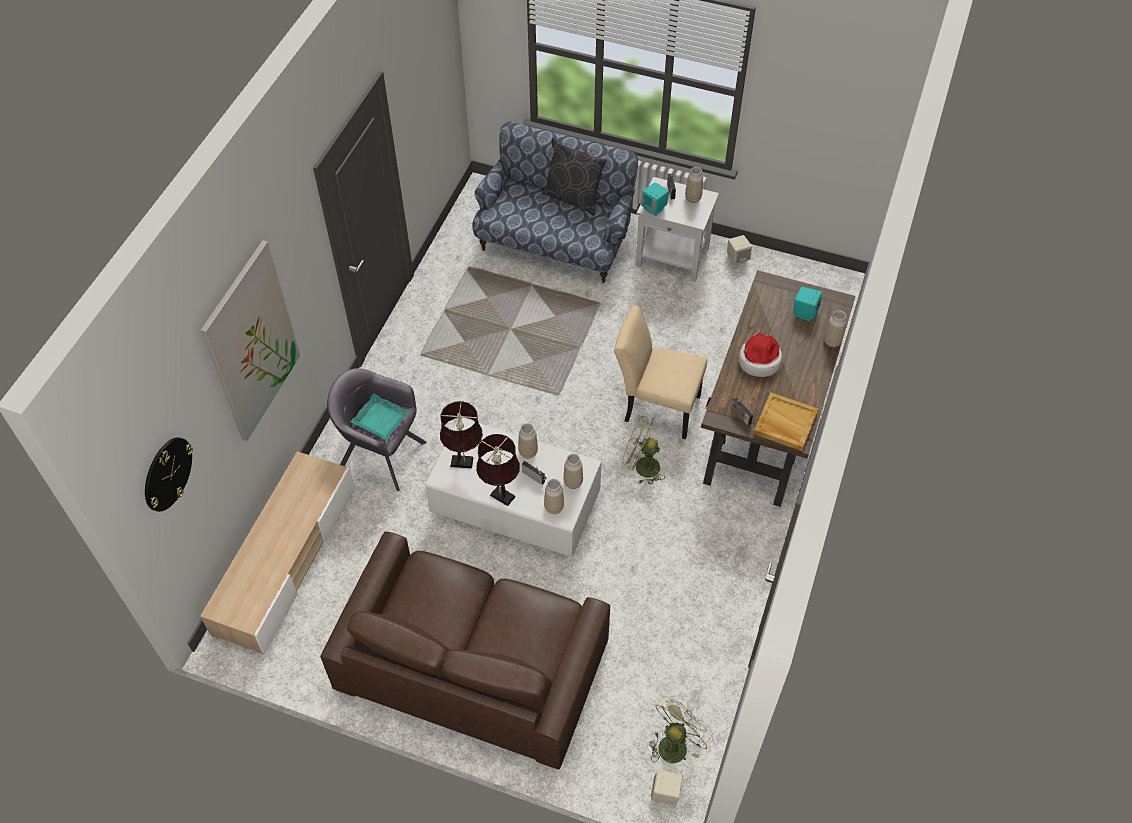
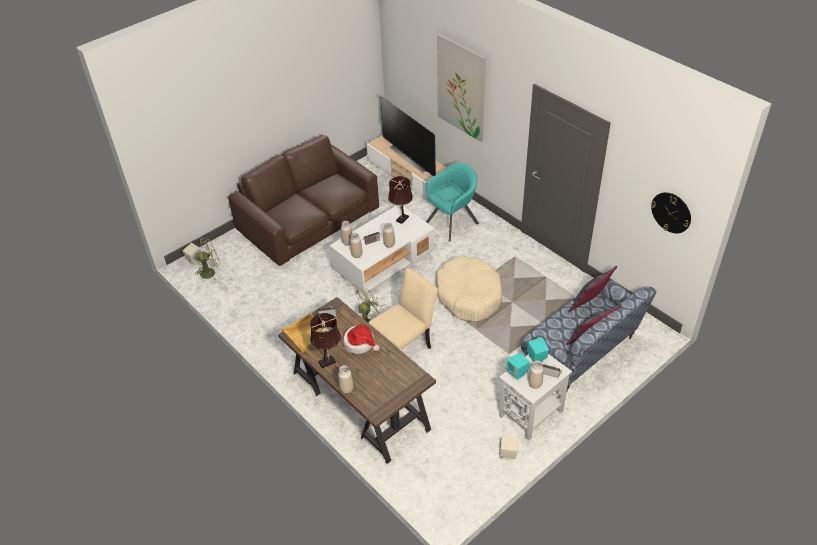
camera: 120 degrees right, 10 degrees down
(167, 474) = (403, 56): wall clock -> wall clock (671, 212)
(271, 542) = (411, 157): none -> television
(381, 454) = (452, 223): grey armchair -> turquoise armchair
(500, 495) = (371, 226): brown table lamp -> brown table lamp (329, 361)
(515, 213) = (589, 304): none -> grey pillow
(525, 377) = (468, 295): none -> beige dog bed
(675, 743) = (211, 272): green fan -> green fan turned 90 degrees counterclockwise
(804, 312) = (381, 387): turquoise speaker -> turquoise speaker (517, 373)

